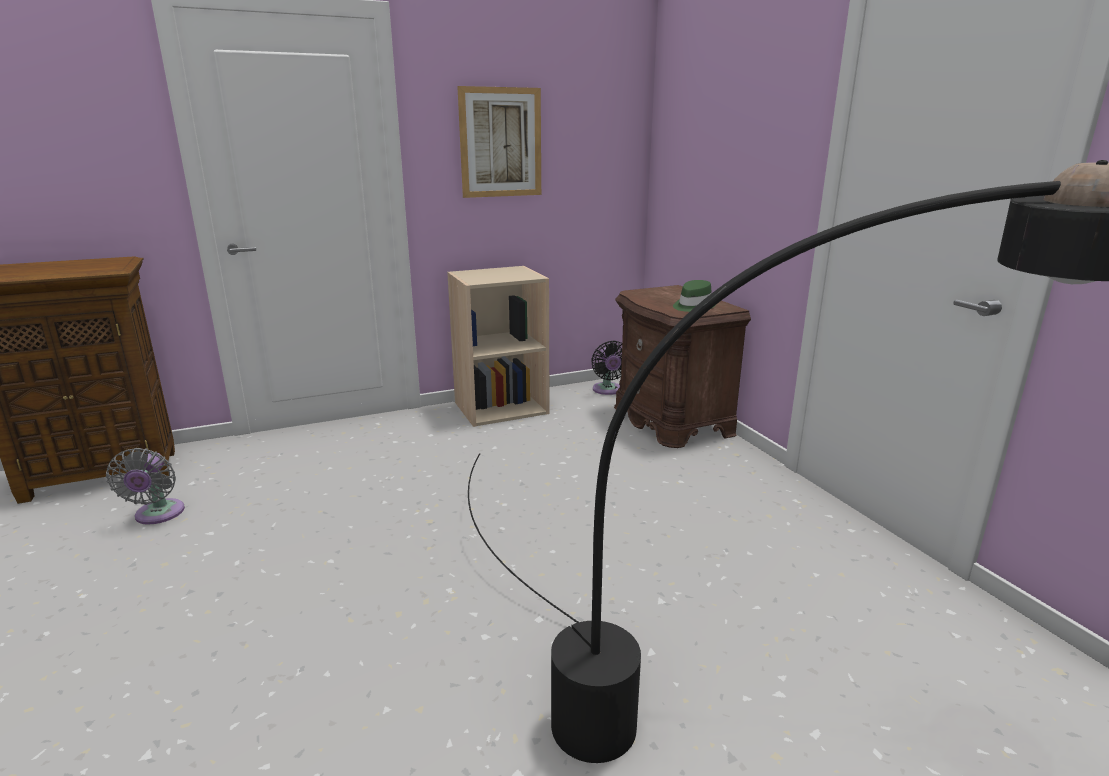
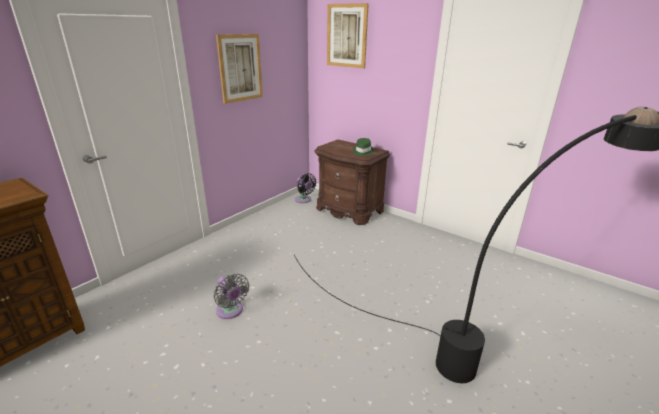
camera: 30 degrees left, 5 degrees up
(158, 515) = (109, 357): grey fan -> grey fan (231, 311)
(502, 407) = (258, 223): beige bookcase -> none
(702, 89) = (346, 36): none -> picture

